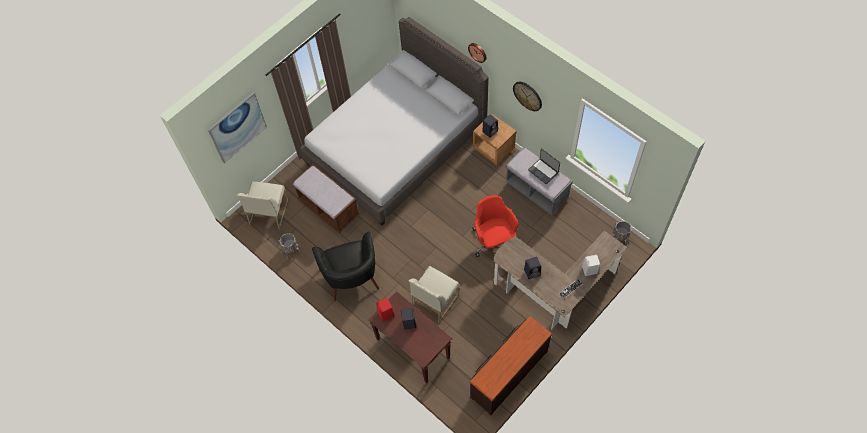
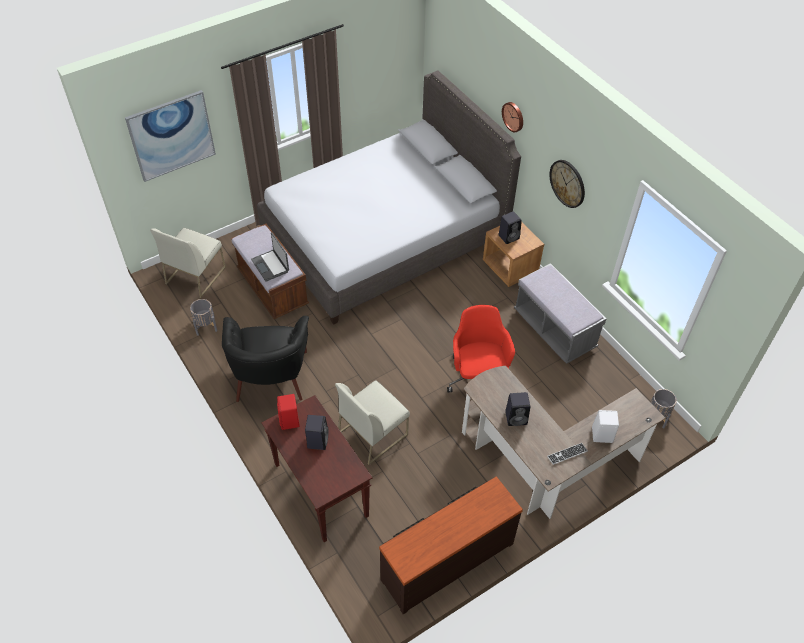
camera: 10 degrees right, 10 degrees down
(543, 171) = (568, 297): laptop -> laptop (271, 265)

